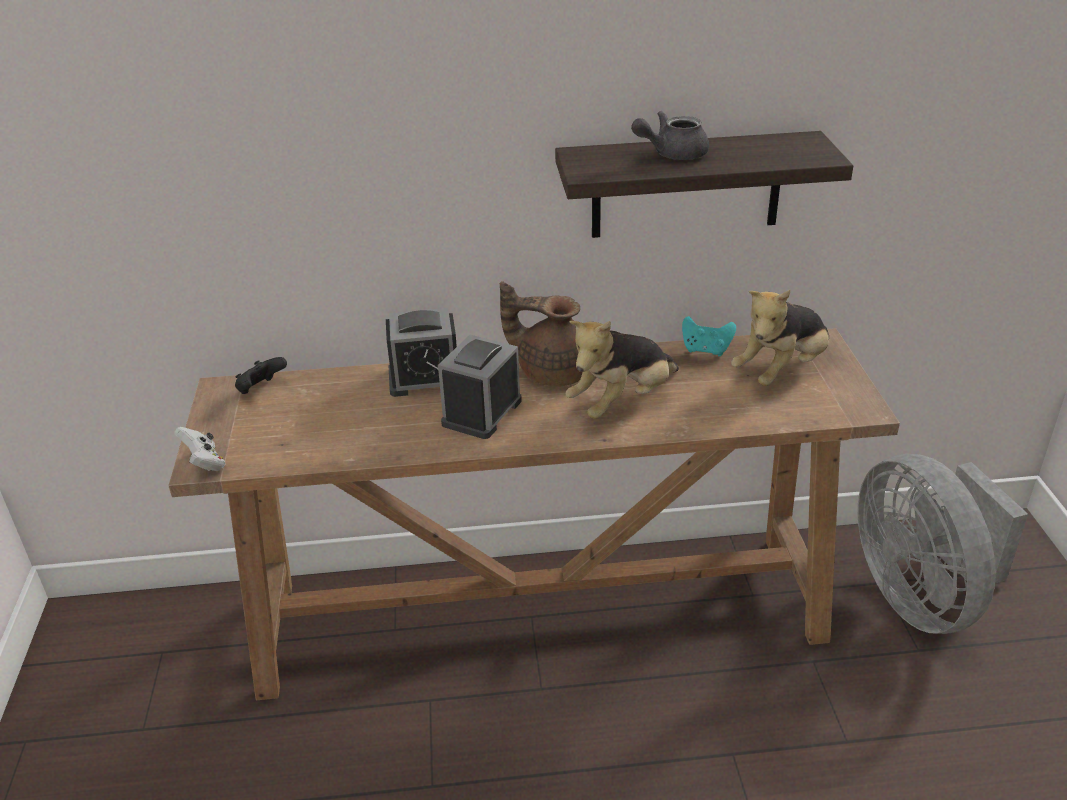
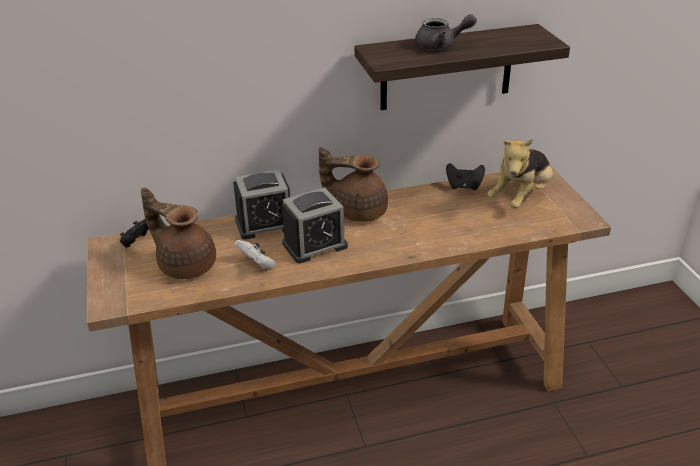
camera: 10 degrees left, 0 degrees up
(204, 463) = (111, 303): white game controller -> white game controller (257, 265)
(310, 422) = (185, 264): none -> brown teapot
(482, 412) = (315, 245): alarm clock -> alarm clock turned 135 degrees counterclockwise
(622, 402) = (415, 228): plush toy -> none
(672, 154) = (441, 45): grey teapot -> grey teapot turned 150 degrees counterclockwise
(706, 350) = (464, 186): turquoise game controller -> black game controller
(920, 596) = (615, 349): grey fan -> none

